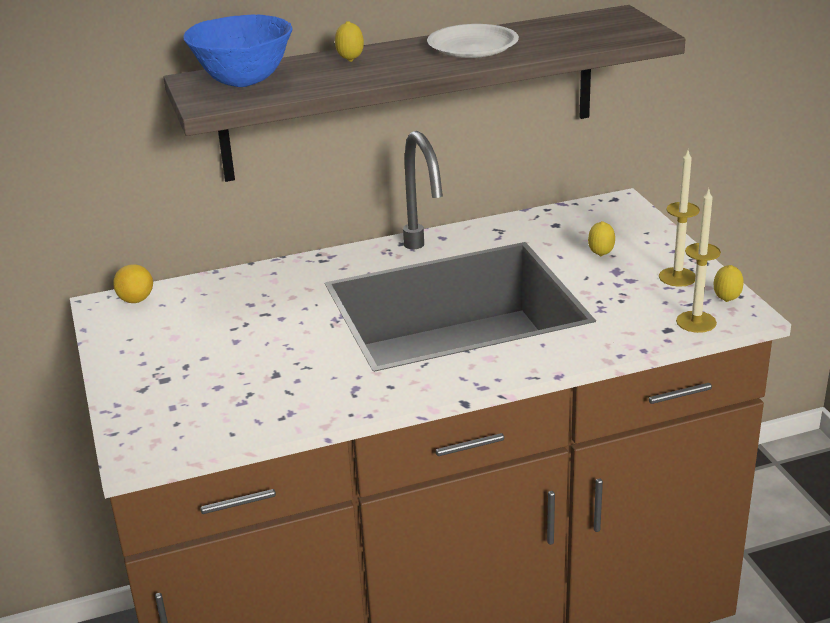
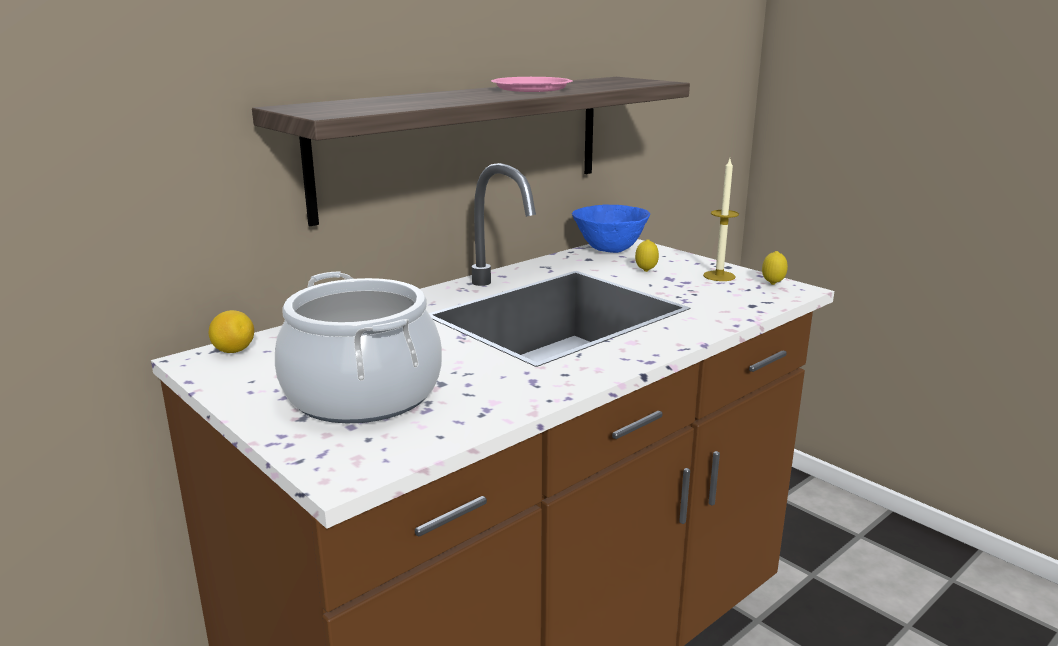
camera: 25 degrees left, 10 degrees down
(205, 373) = (363, 394): none -> cooking pot
(243, 81) = (345, 105): blue bowl -> blue bowl (609, 250)
(350, 61) = (434, 96): lemon -> none
(472, 47) = (531, 89): white plate -> pink plate
(696, 322) = (767, 298): candle -> none

